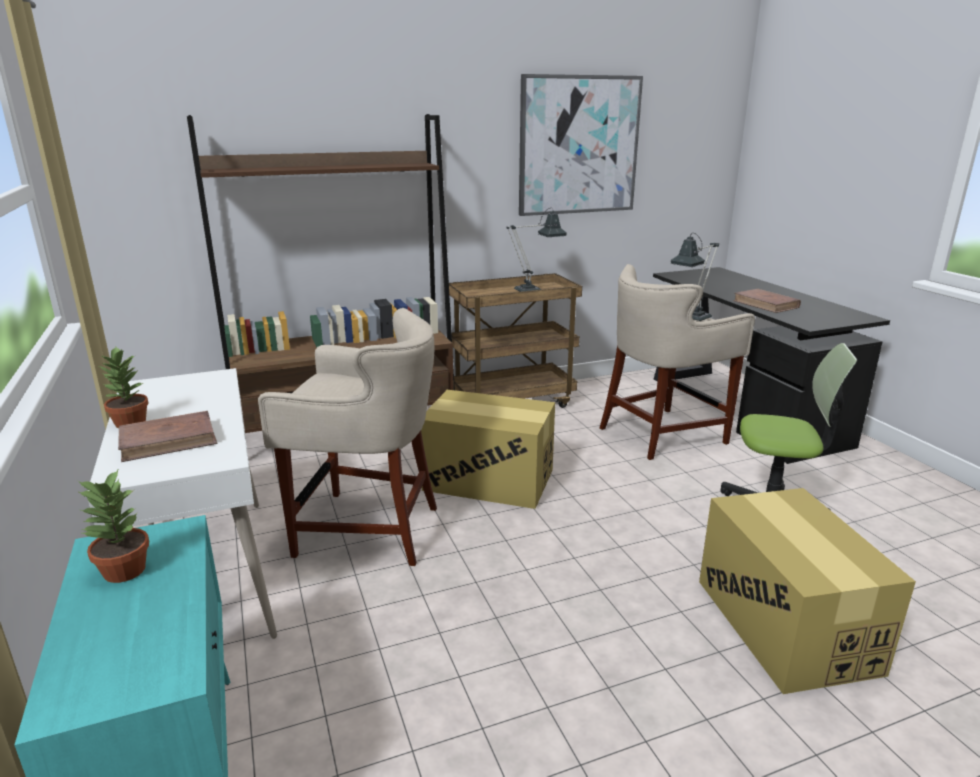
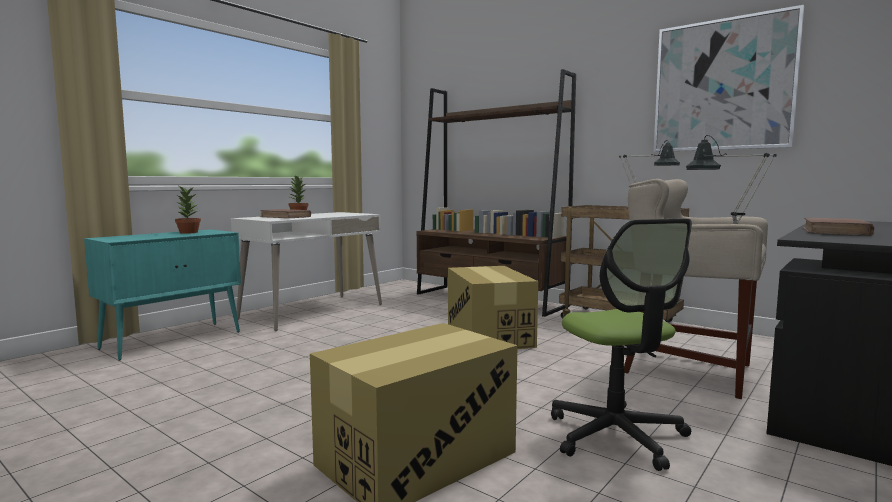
camera: 60 degrees right, 15 degrees down
(367, 529) = (388, 324): beige stool -> none

